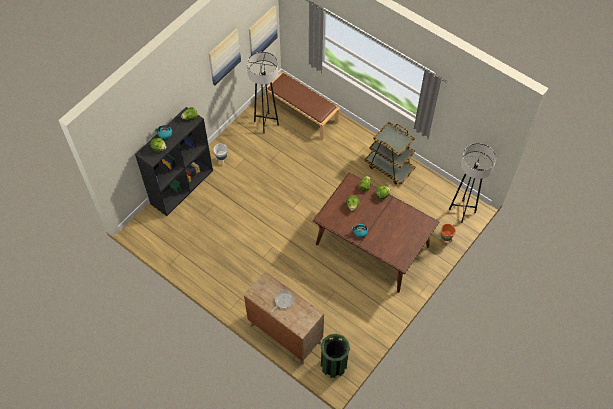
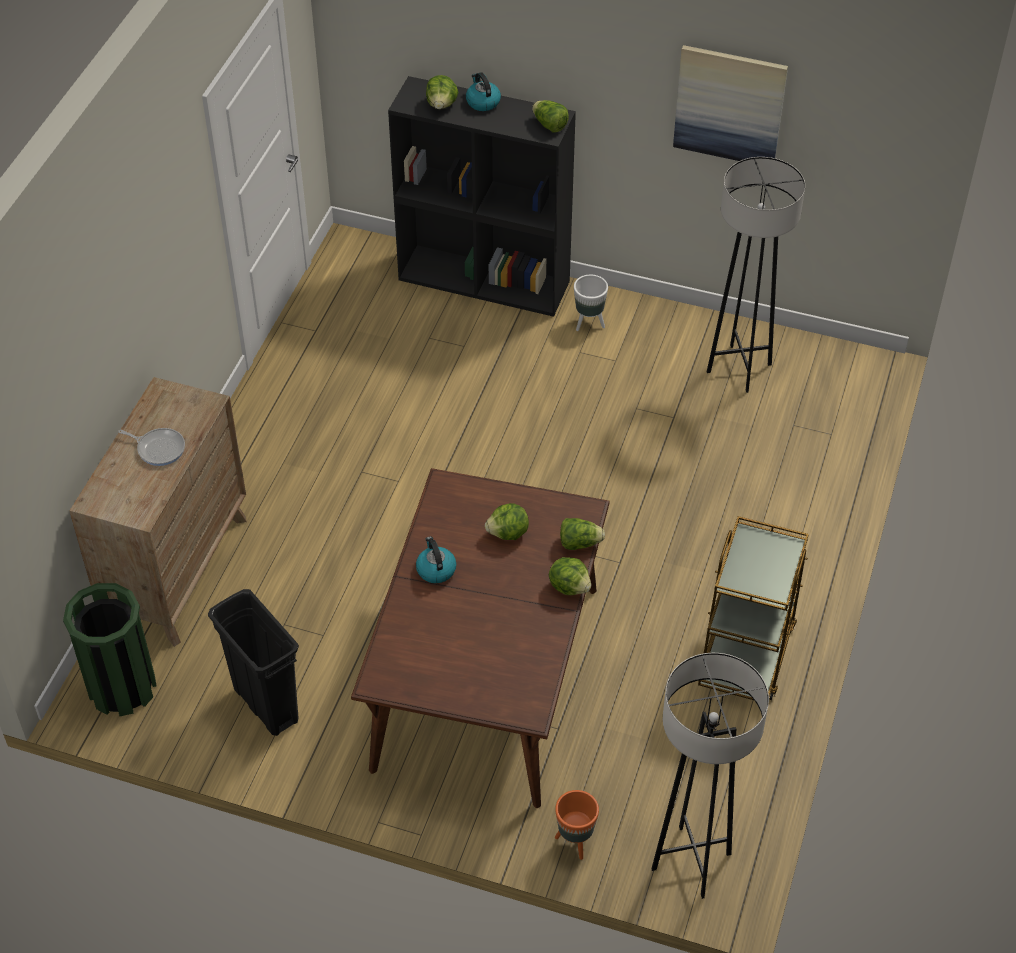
camera: 70 degrees right, 10 degrees down
(262, 32) = (871, 167): picture -> none
(302, 112) = (813, 425): brown bench -> none
(359, 318) = (266, 705): none -> black trash can

